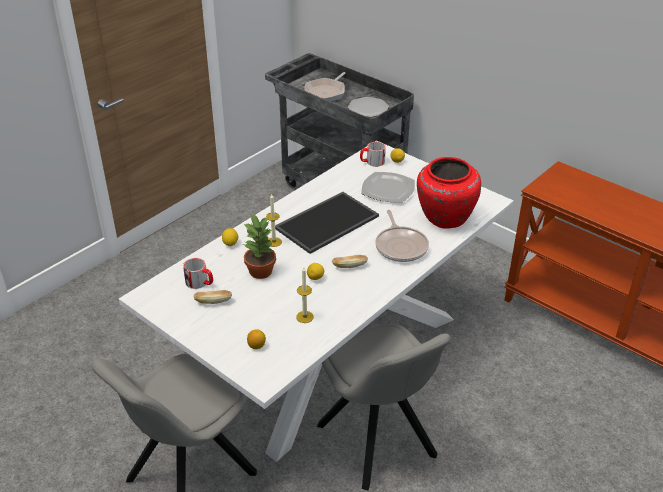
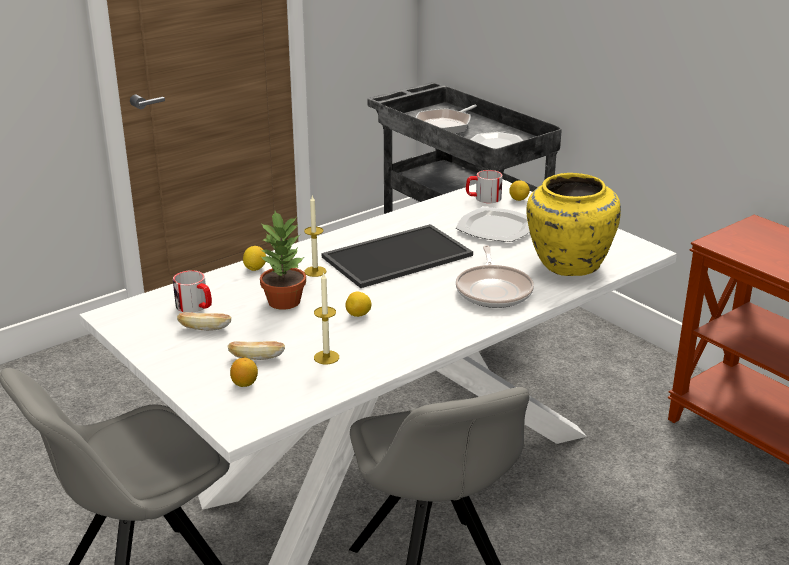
camera: 10 degrees right, 10 degrees down
(349, 266) = (412, 306): bread -> bread (256, 358)
(444, 218) = (567, 265): red vase -> yellow vase

